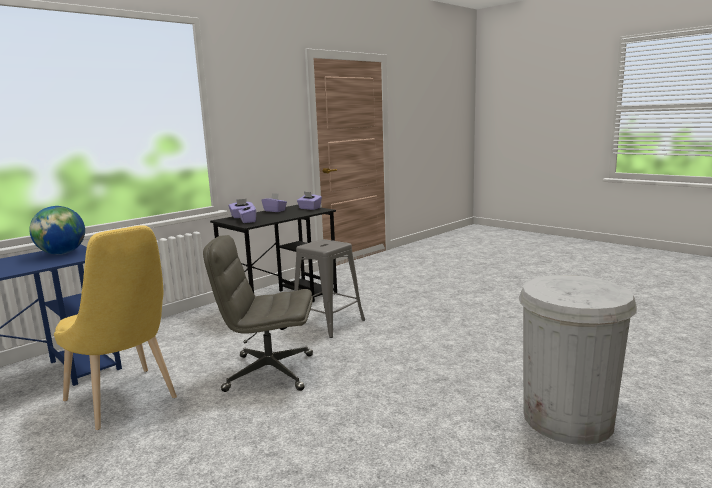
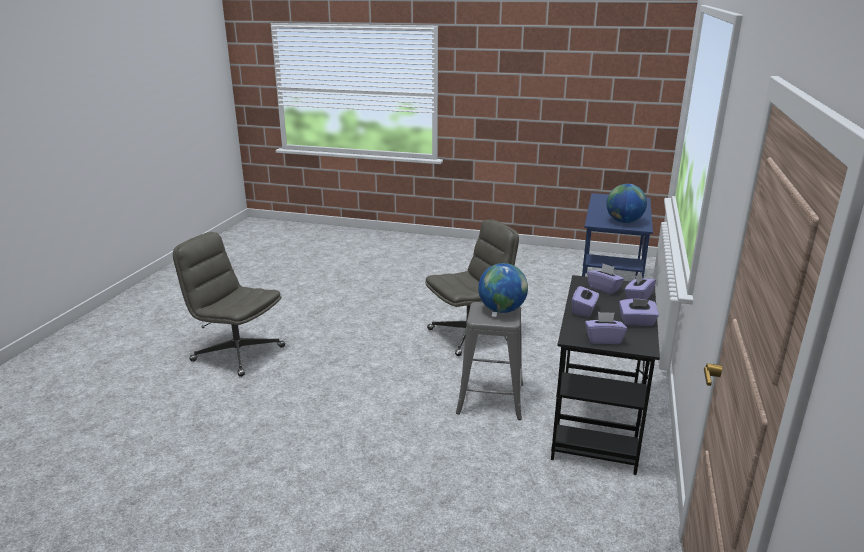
camera: 150 degrees right, 10 degrees up
(125, 401) = (528, 299): yellow chair -> none
(289, 215) = (584, 310): none -> purple tissue box
(315, 245) = (502, 310): none -> globe
(567, 418) = (237, 353): white trash can -> grey office chair

